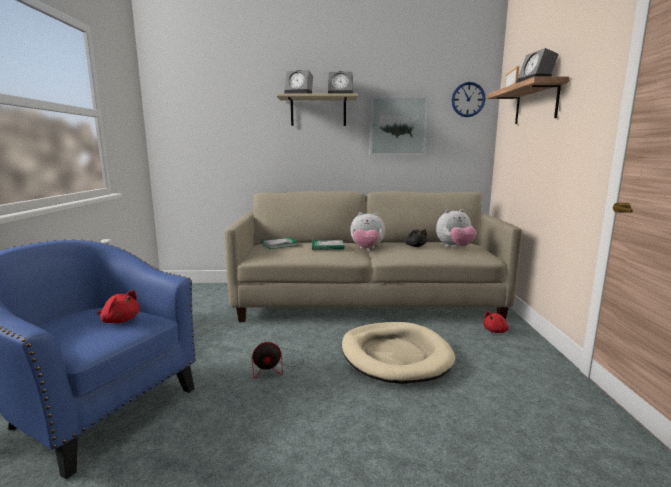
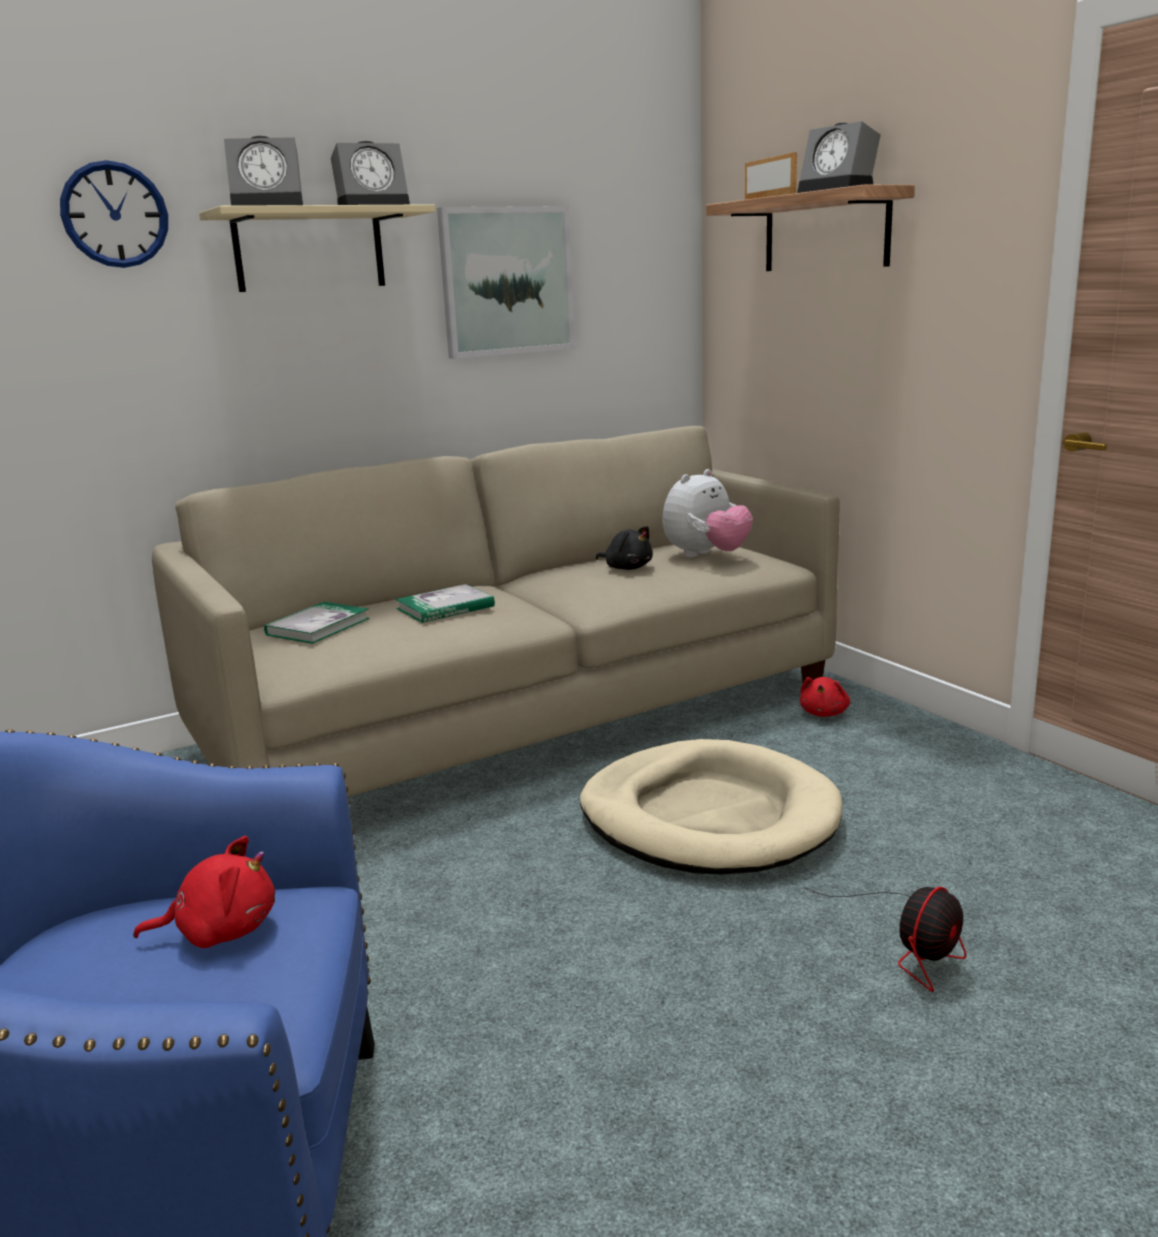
camera: 30 degrees left, 5 degrees up
(276, 366) = (499, 924): fan -> fan (914, 944)
(366, 249) = (525, 596): plush toy -> none
(468, 99) = (645, 212): wall clock -> wall clock (115, 215)

